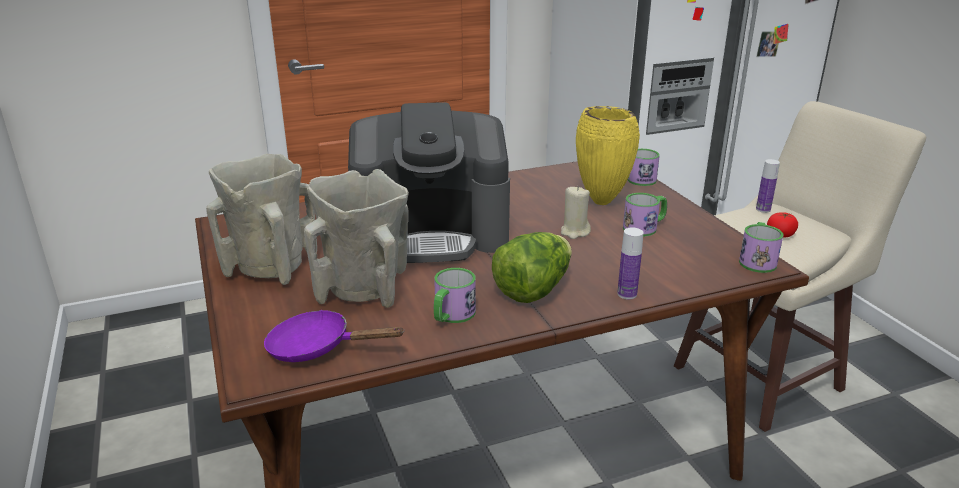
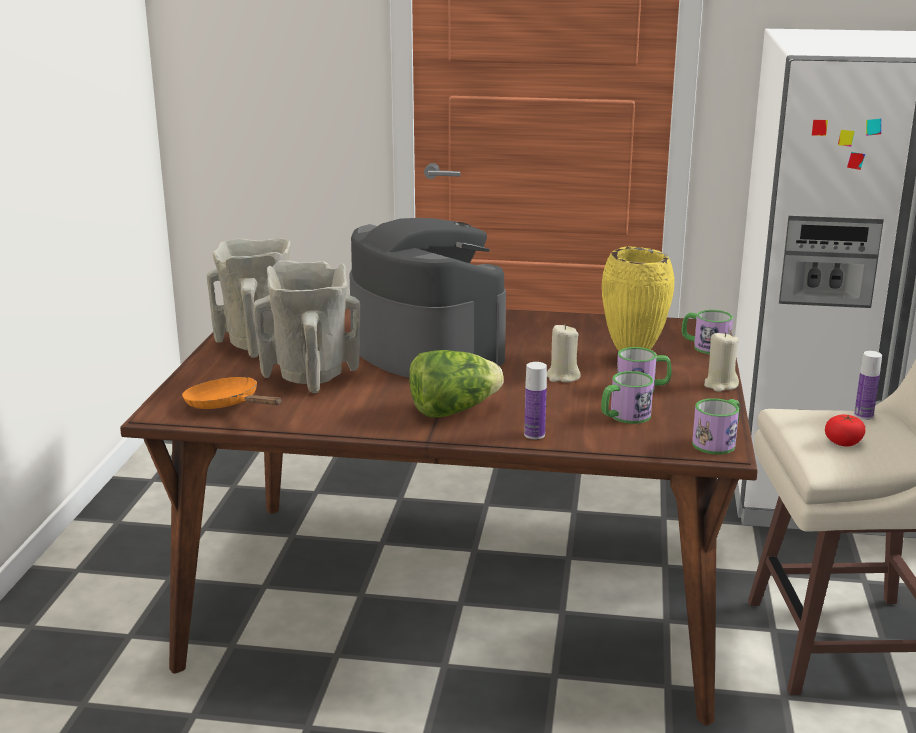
camera: 30 degrees right, 5 degrees down
(318, 348) = (227, 405): purple frying pan -> orange frying pan
(431, 233) = (425, 348): coffee machine -> coffee machine turned 150 degrees counterclockwise
(451, 315) = (356, 411): mug -> mug (624, 417)
(690, 210) = (720, 385): none -> beige candle

